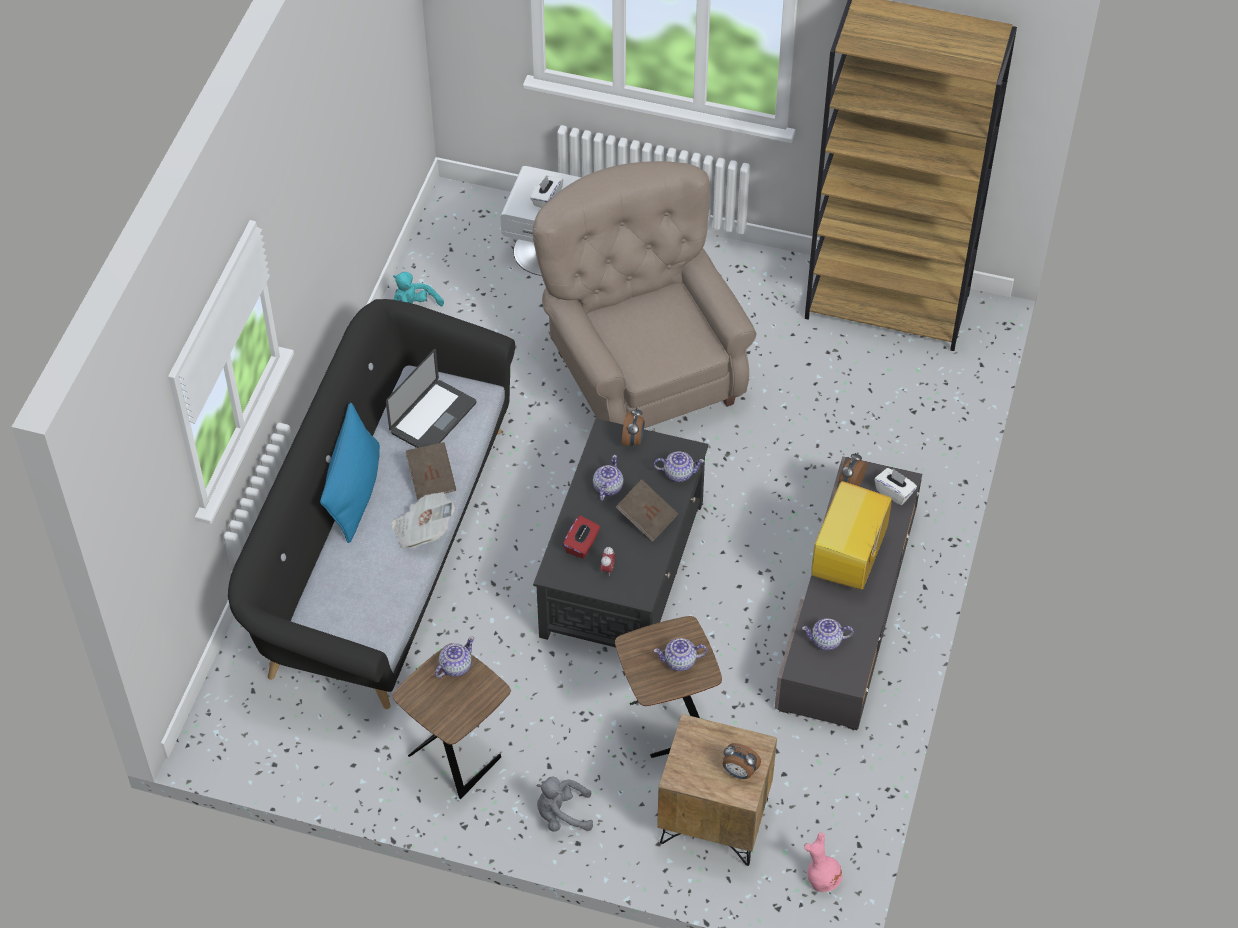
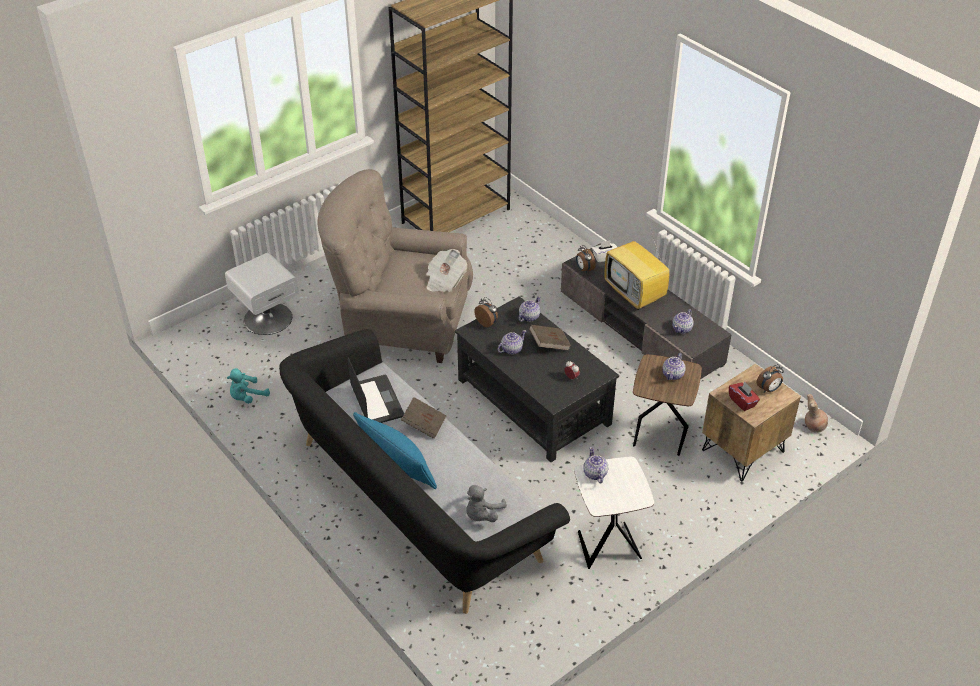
camera: 55 degrees left, 10 degrees down
(423, 530) = (461, 447): newspaper -> newspaper (444, 280)
(457, 755) = (607, 544): brown side table -> white side table
(546, 199) = (264, 274): white tissue box -> none
(562, 814) = (689, 516): grey plush toy -> grey plush toy (482, 514)
(582, 545) = (544, 380): red tissue box -> red tissue box (742, 402)
(607, 487) = (511, 349): teapot -> teapot turned 90 degrees clockwise
(823, 878) = (813, 426): pink vase -> brown vase

